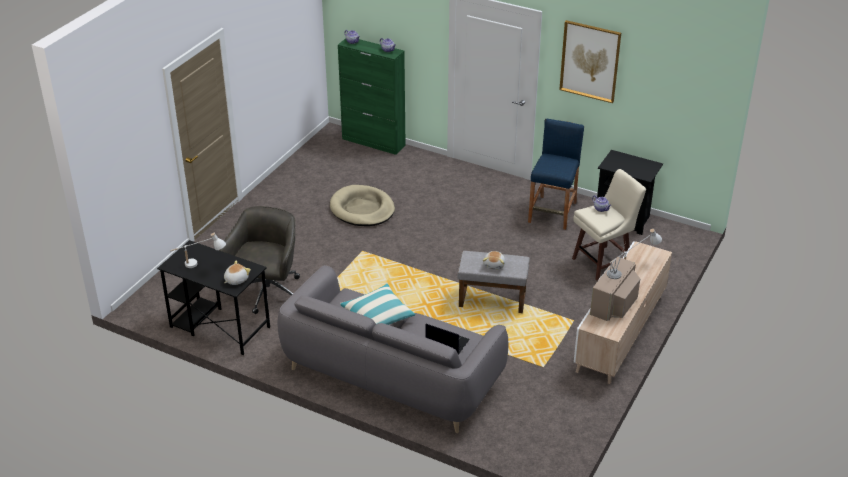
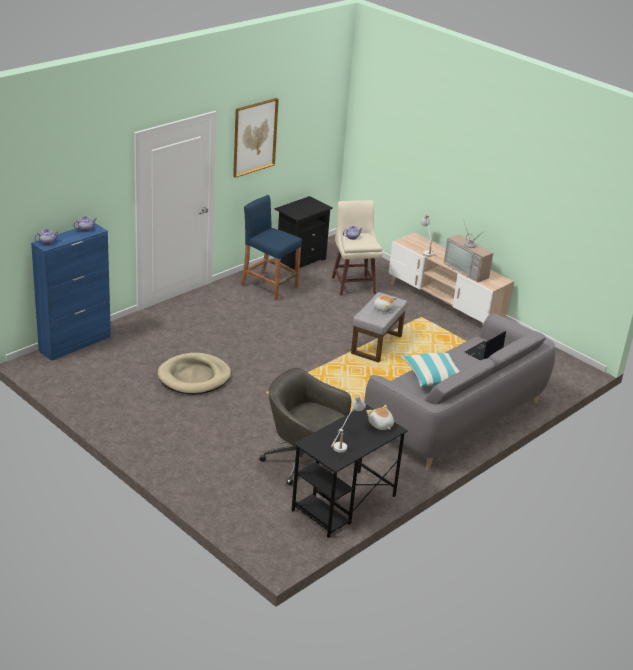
camera: 75 degrees left, 5 degrees down
(374, 142) = (75, 343): green cabinet -> blue cabinet

